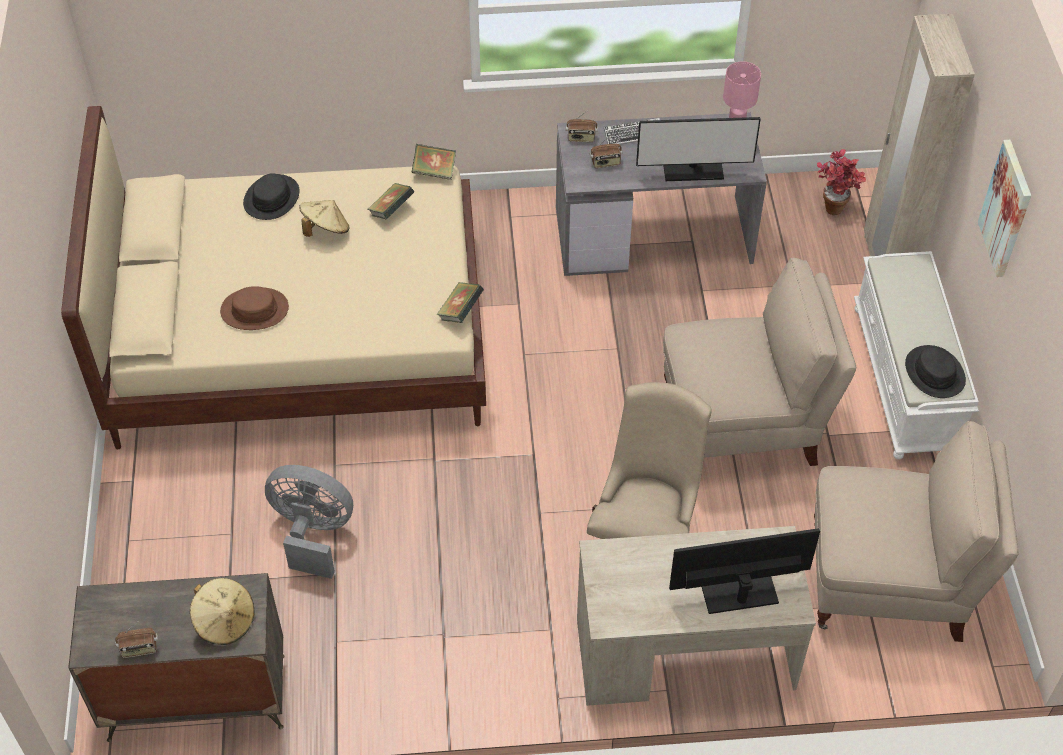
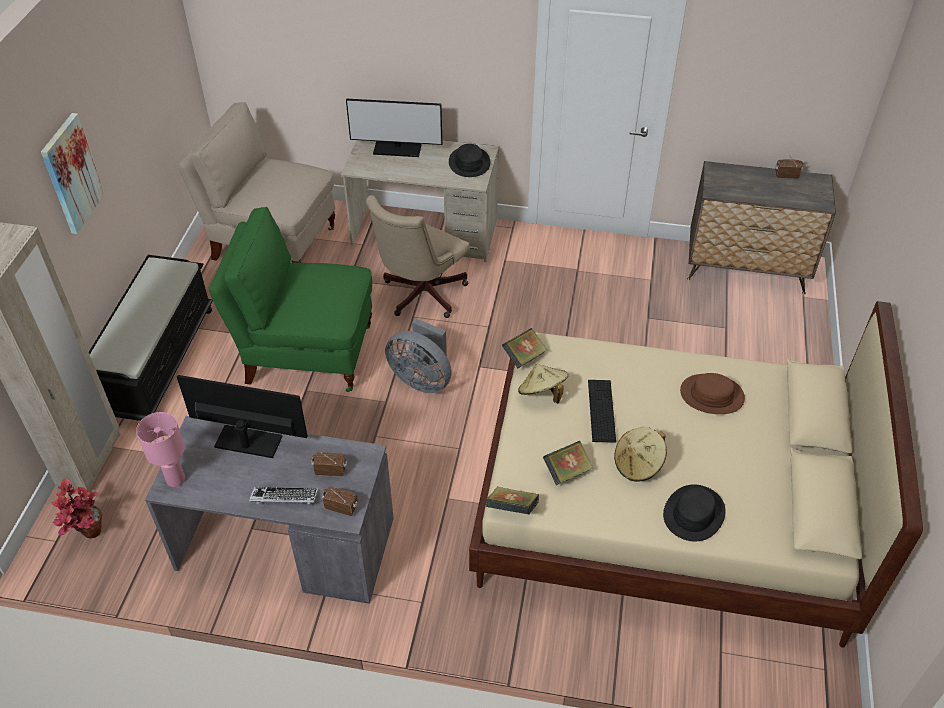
camera: 165 degrees left, 5 degrees down
(225, 621) = (730, 179): beige hat -> beige hat (542, 393)
(312, 533) = (662, 346): grey fan -> grey fan (422, 379)
(368, 268) = (601, 410): none -> keyboard
(743, 426) = (307, 354): beige chair -> green chair
(906, 380) = (158, 361): white bench -> black bench
(935, 372) = (161, 277): black hat -> black hat (469, 163)

